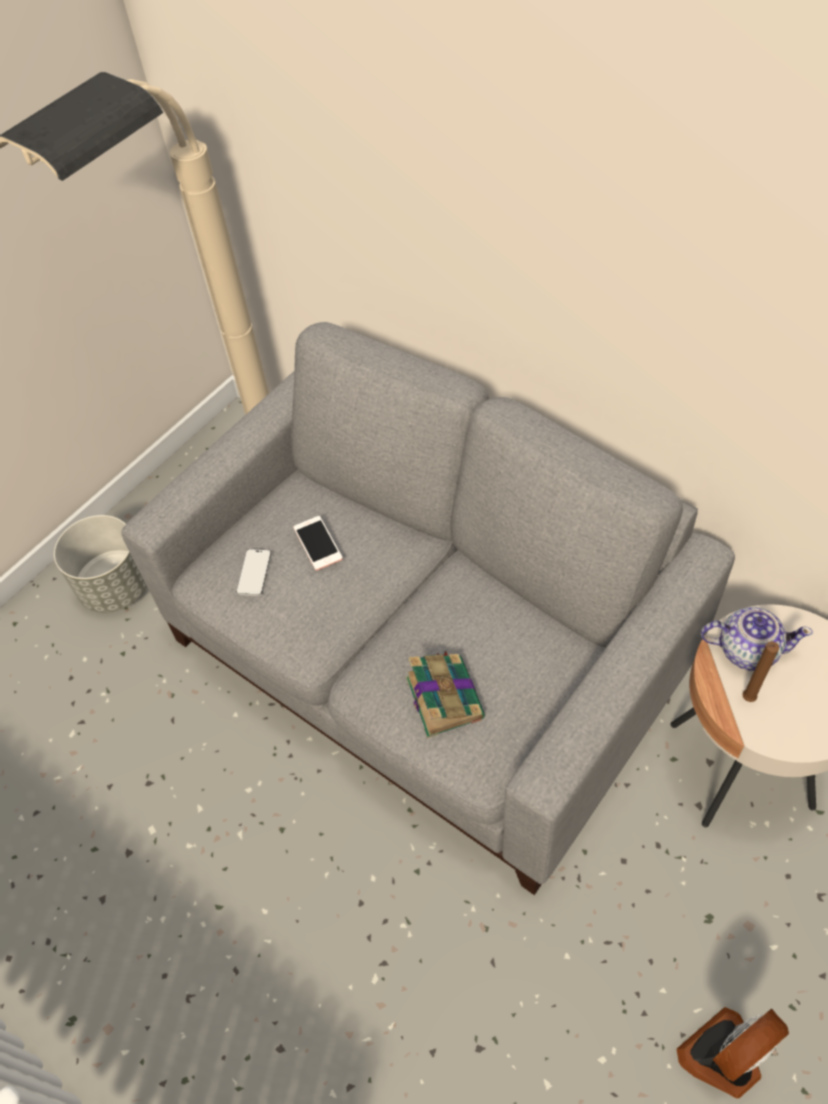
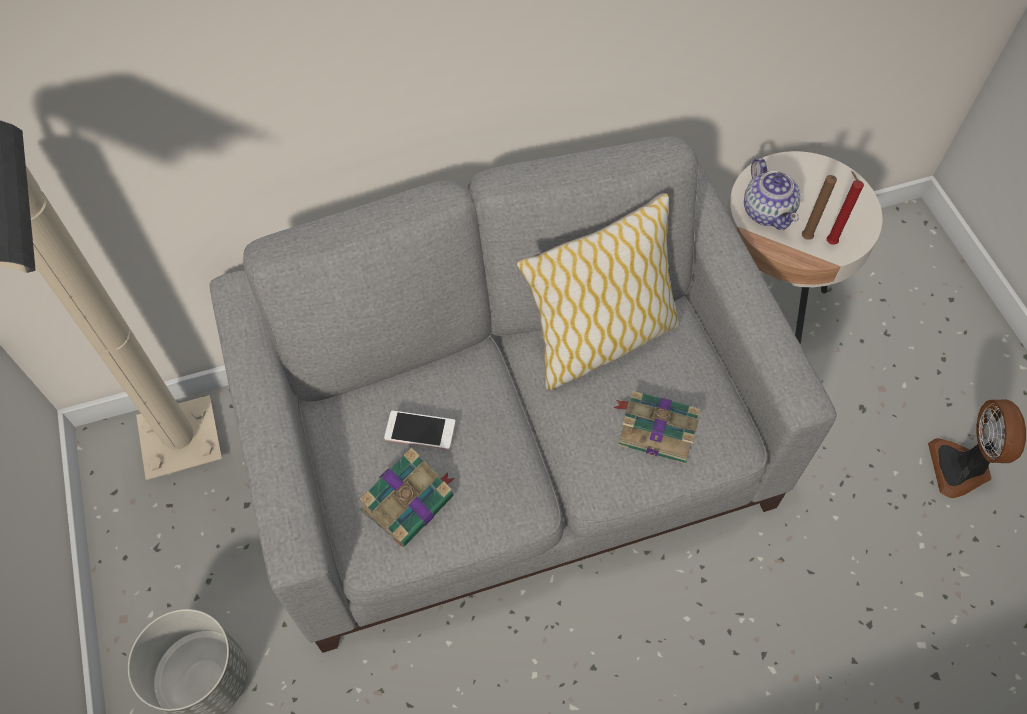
camera: 60 degrees left, 5 degrees up
(254, 573) = (409, 501): phone -> book
(502, 611) = (599, 340): none -> pillow
(747, 649) = (767, 211): teapot -> teapot turned 120 degrees clockwise
(763, 720) = (829, 241): none -> red candle

